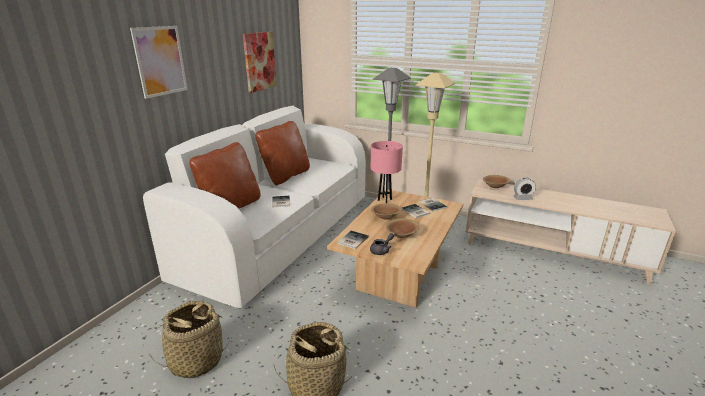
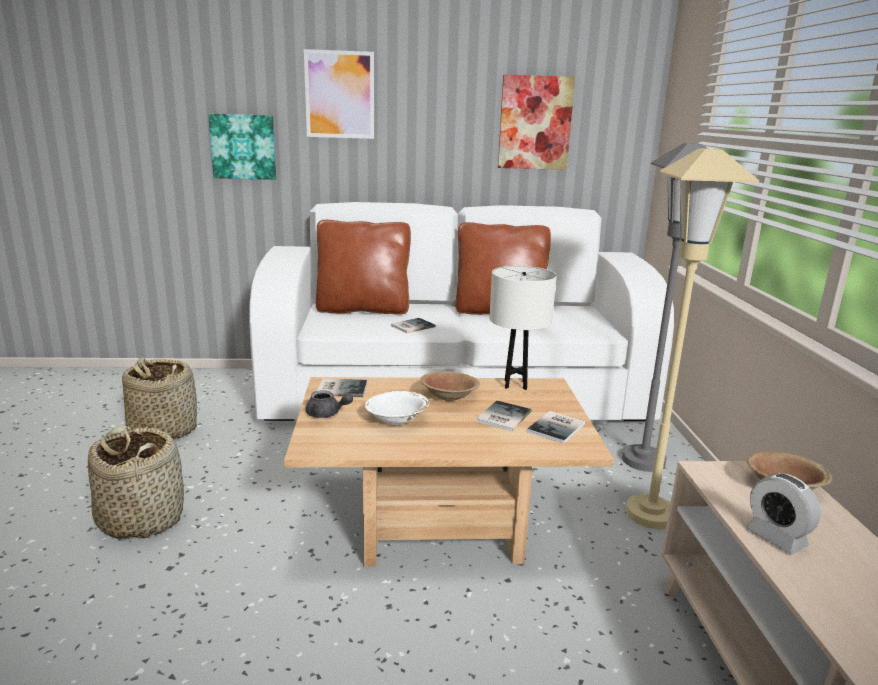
camera: 60 degrees right, 5 degrees down
(98, 119) = (243, 146): none -> picture
(384, 200) = (515, 385): pink table lamp -> white table lamp
(401, 234) = (396, 420): brown bowl -> white bowl

